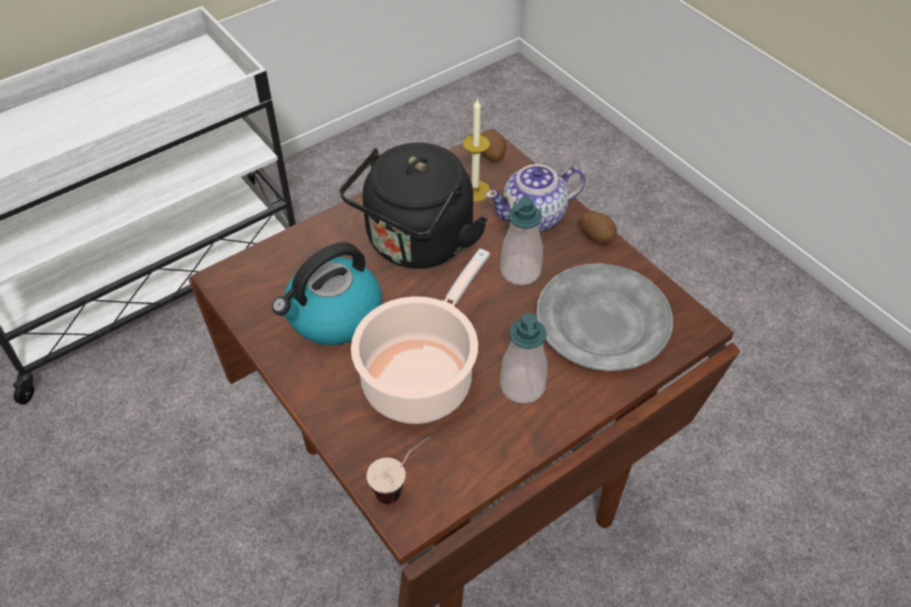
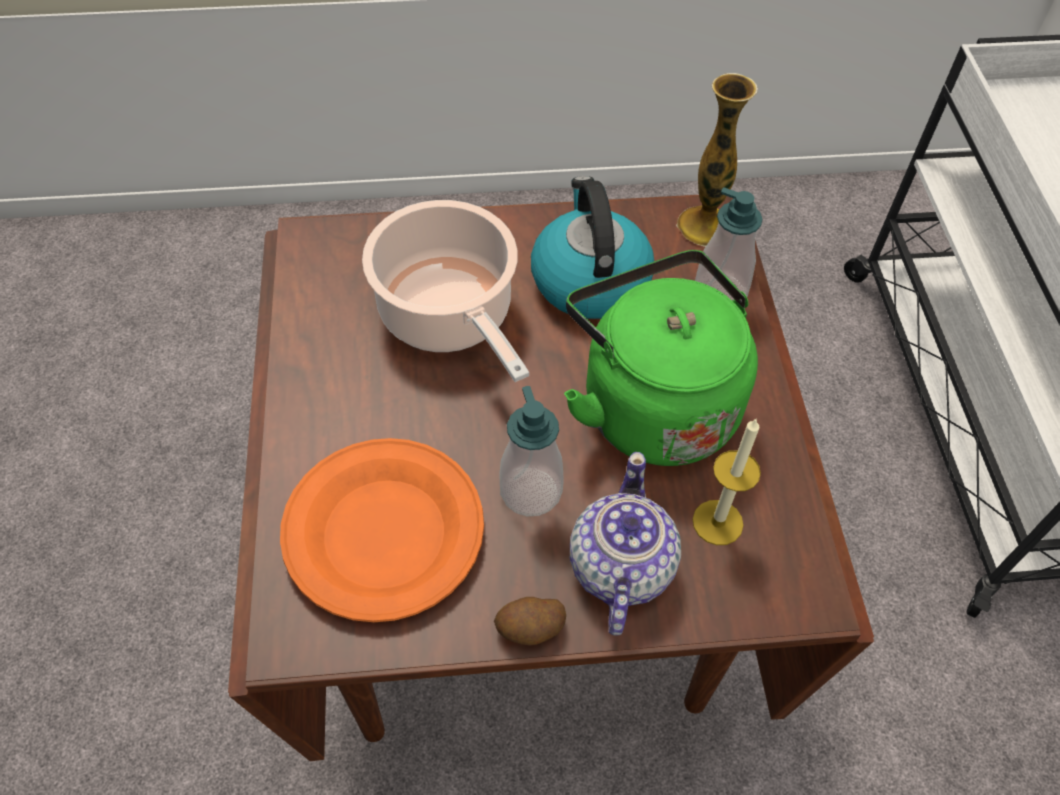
camera: 120 degrees right, 5 degrees up
(238, 275) = (706, 226): none -> vase
(401, 485) = (343, 246): cup -> none
(416, 244) = (652, 403): black kettle -> green kettle
(492, 154) = (790, 591): potato -> none
(522, 386) = (366, 395): soap dispenser -> soap dispenser (720, 290)
(602, 321) = (385, 532): grey plate -> orange plate

